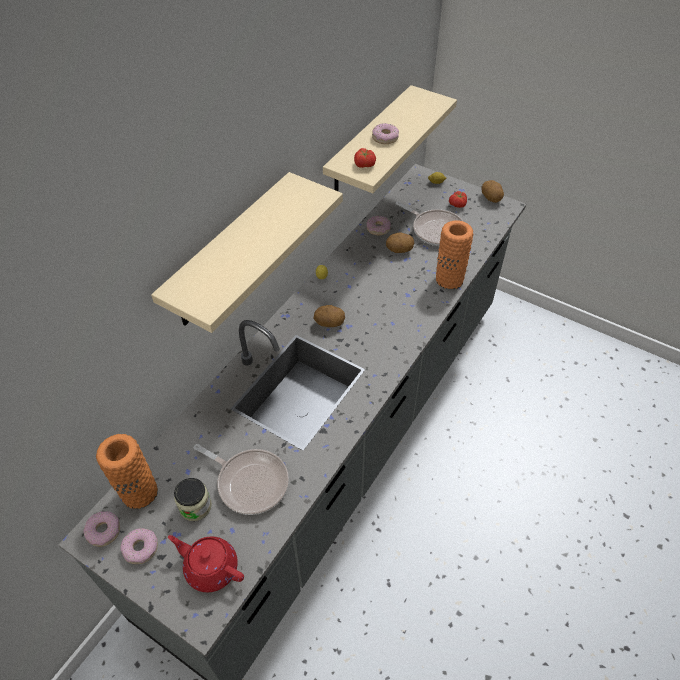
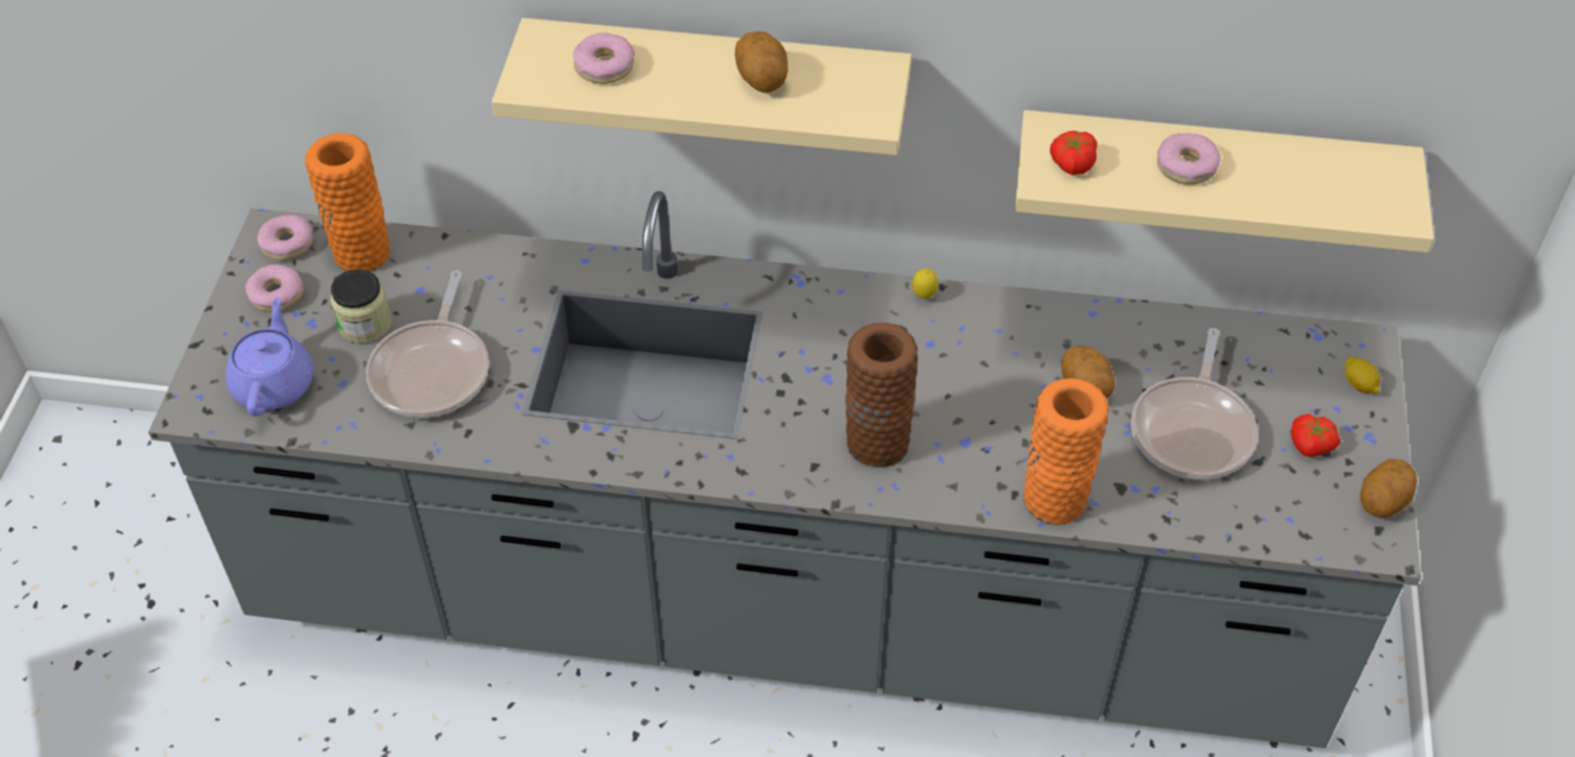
camera: 65 degrees right, 0 degrees up
(210, 567) = (275, 383): red teapot -> purple teapot
(329, 323) = (817, 348): potato -> potato (762, 80)
(378, 228) = (1126, 333): donut -> donut (604, 66)
(393, 322) = (877, 442): none -> brown vase

